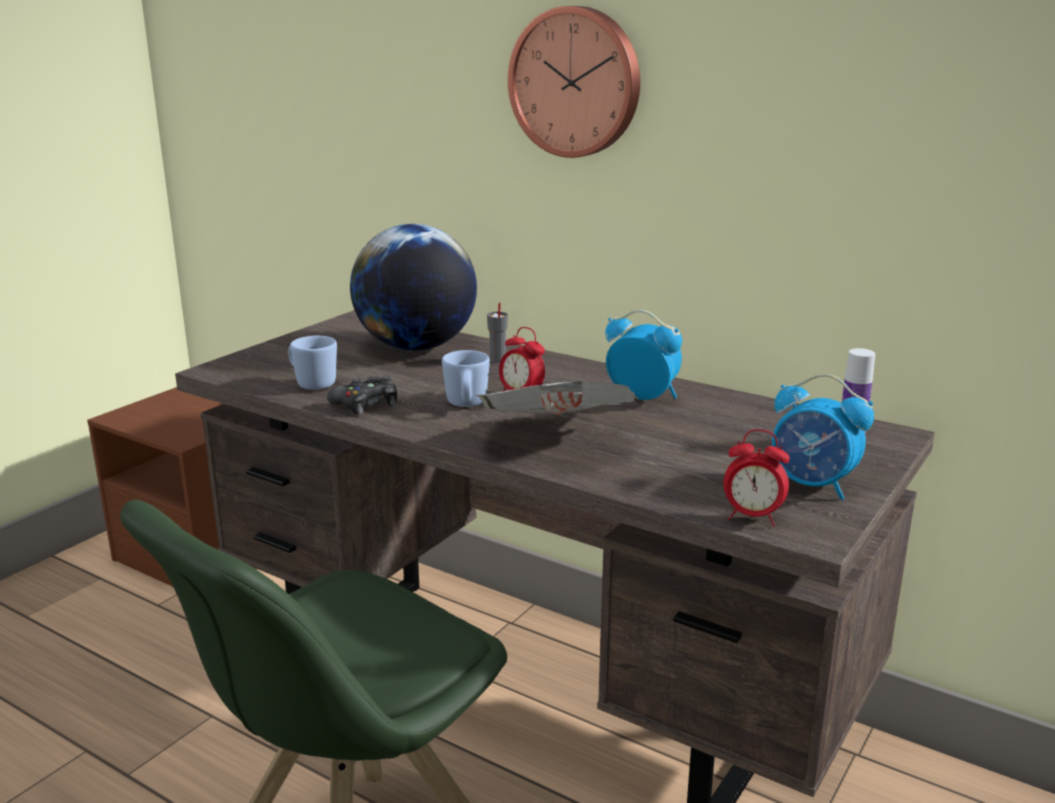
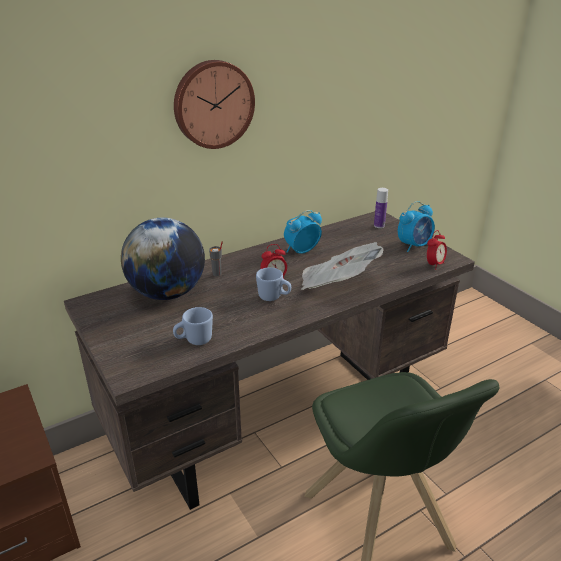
camera: 65 degrees left, 10 degrees up
(366, 404) = (246, 327): black game controller -> none

